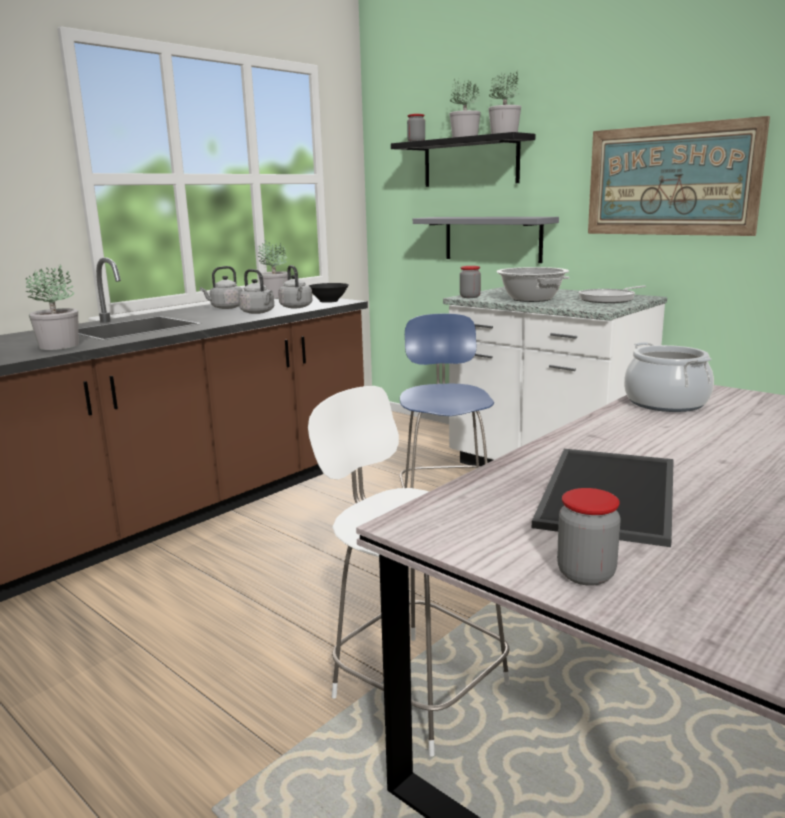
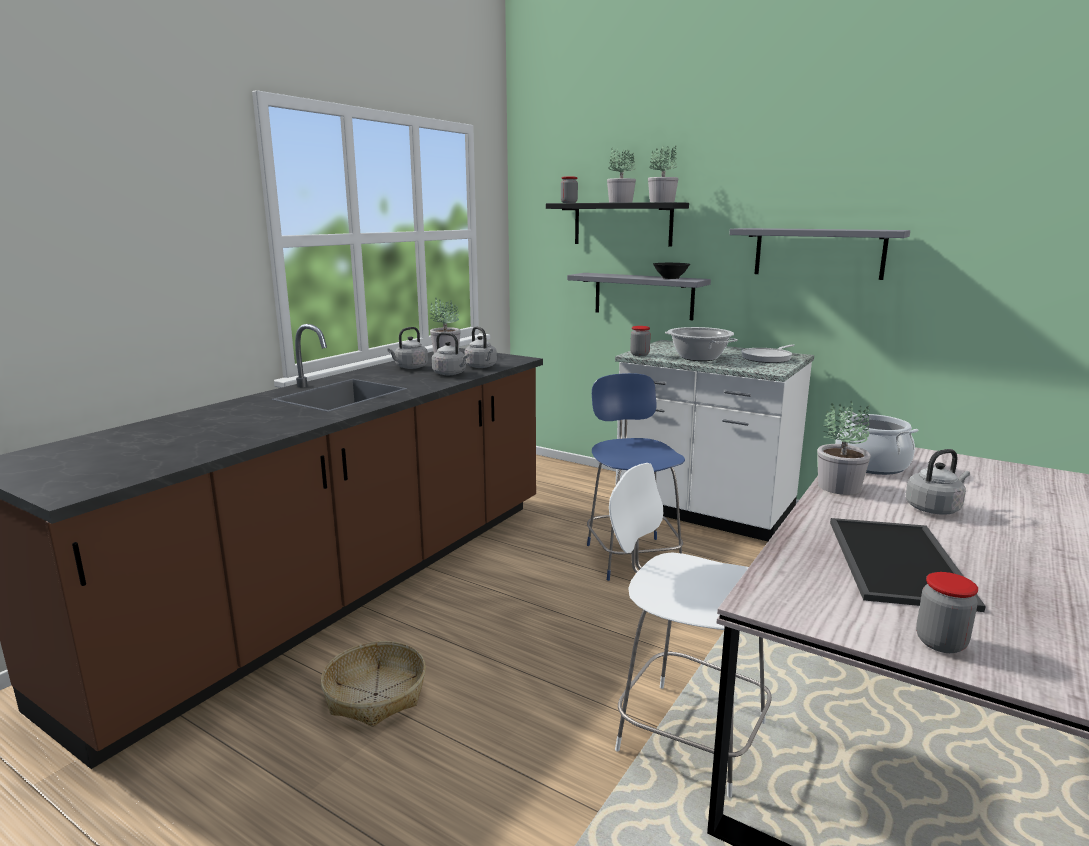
camera: 10 degrees left, 0 degrees up
(60, 346) = (291, 420): potted plant -> potted plant (839, 486)
(121, 623) = (375, 694): none -> basket
(328, 301) = (505, 358): black bowl -> black bowl (670, 278)
(670, 180) = (818, 253): picture -> grey shelf
(704, 445) = (934, 508): none -> grey kettle

